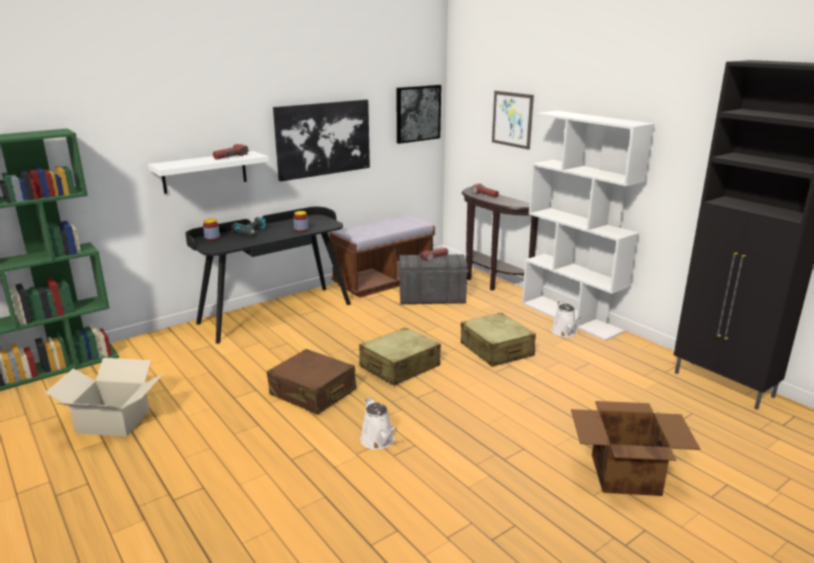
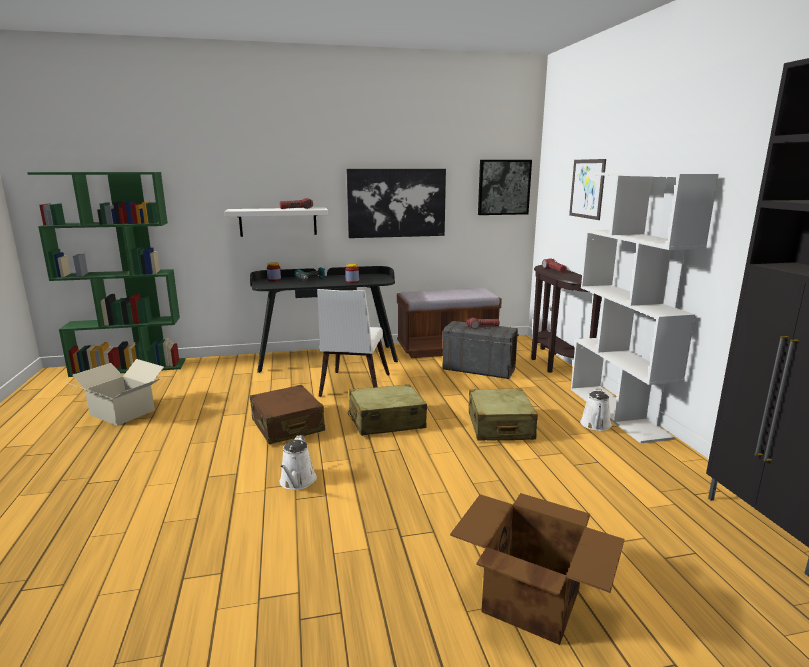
camera: 25 degrees right, 5 degrees down
(334, 339) = (353, 387): none -> white chair

